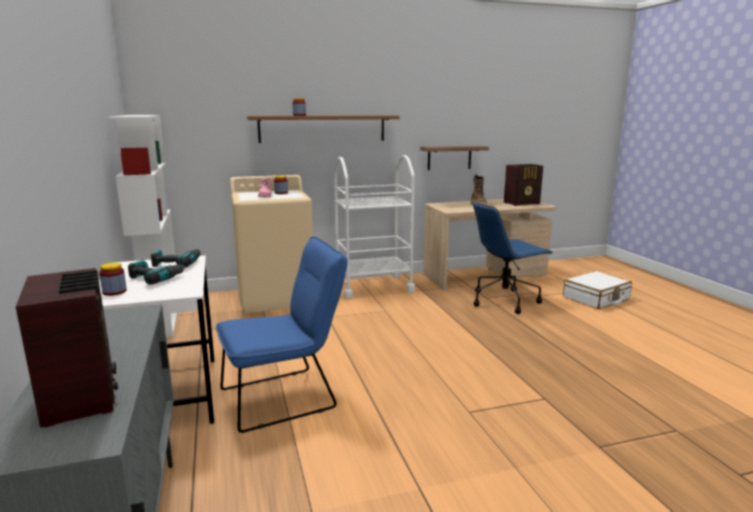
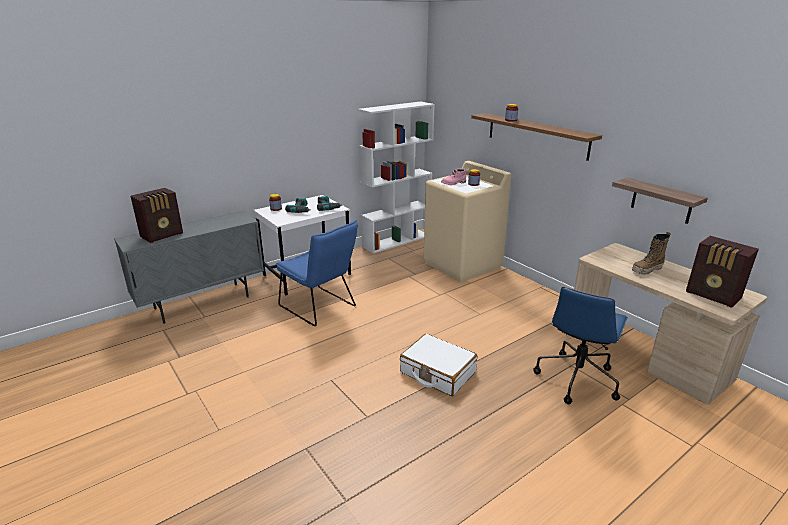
camera: 70 degrees right, 10 degrees up
(373, 286) = (531, 297): white cart -> none
(505, 300) = (576, 378): blue office chair -> blue office chair turned 105 degrees counterclockwise
(596, 298) = (668, 457): white suitcase -> white suitcase (437, 372)

